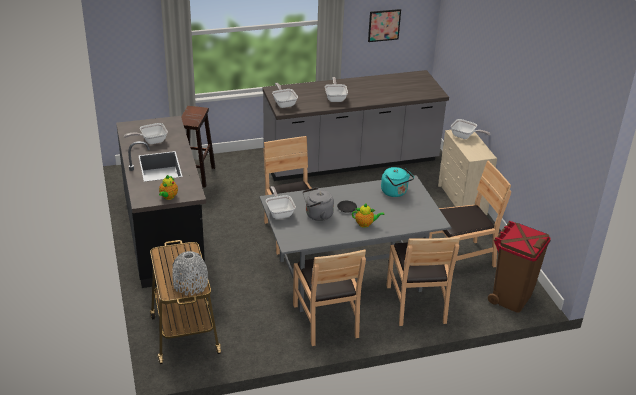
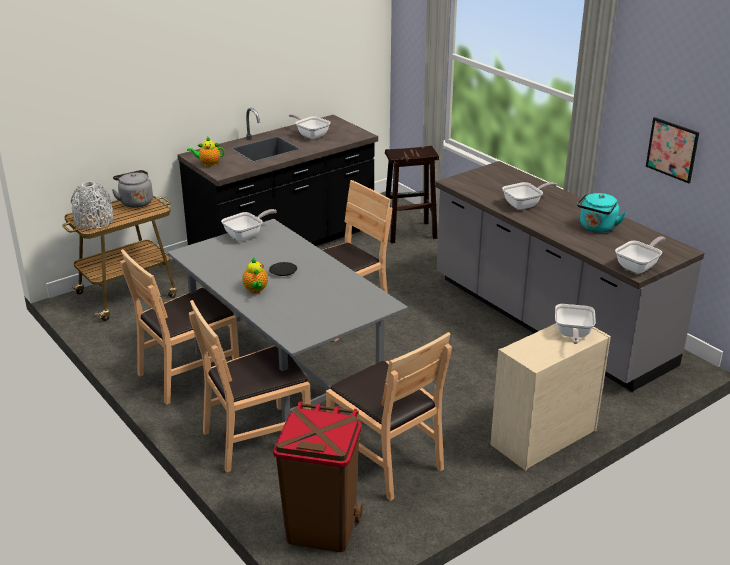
camera: 70 degrees right, 5 degrees down
(284, 103) = (471, 179): frying pan -> frying pan (639, 266)
(317, 215) = (255, 257): grey kettle -> grey kettle (135, 202)
(395, 192) = (348, 298): turquoise kettle -> turquoise kettle (597, 228)

